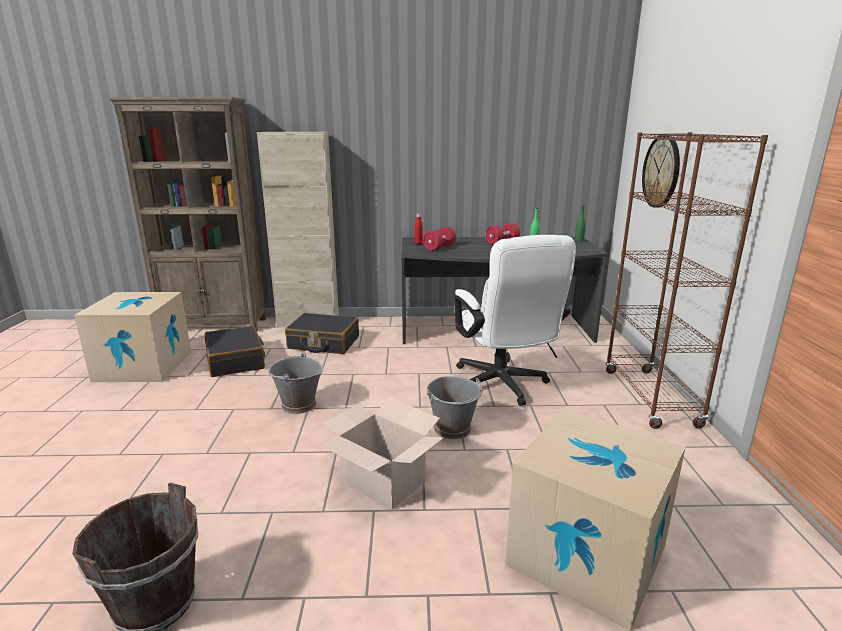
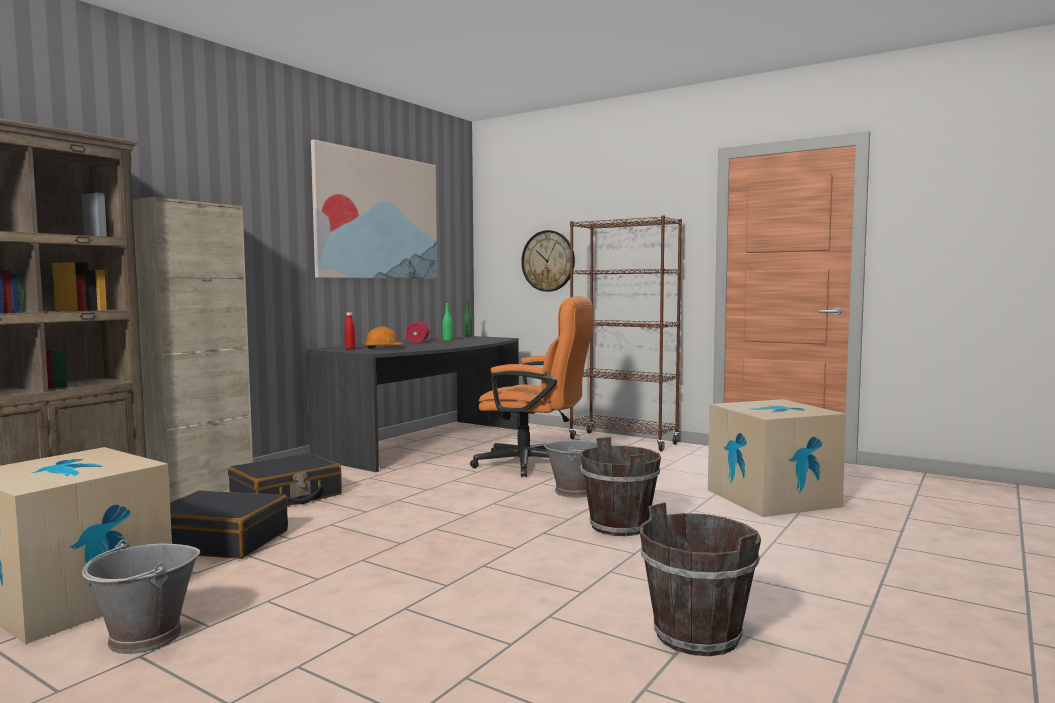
camera: 55 degrees left, 15 degrees down
(298, 405) = (419, 531): grey bucket -> grey bucket (145, 637)
(384, 481) = (619, 526): cardboard box -> brown bucket
(439, 247) = (383, 348): red dumbbell -> orange hard hat
(487, 124) = (378, 216): none -> picture
(503, 386) = (535, 465): white office chair -> orange office chair

